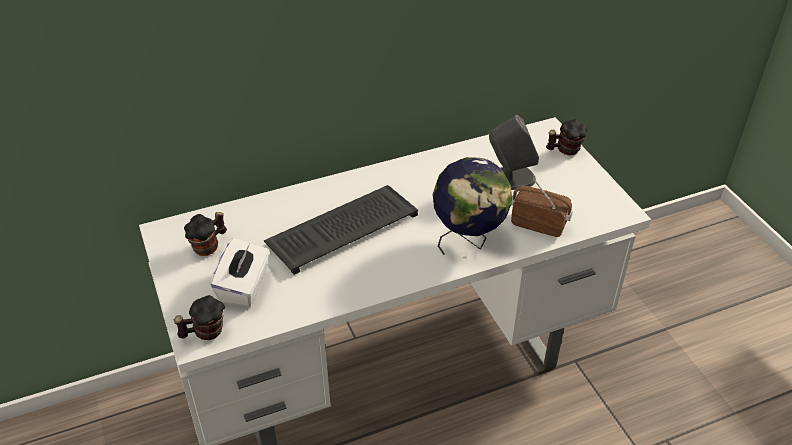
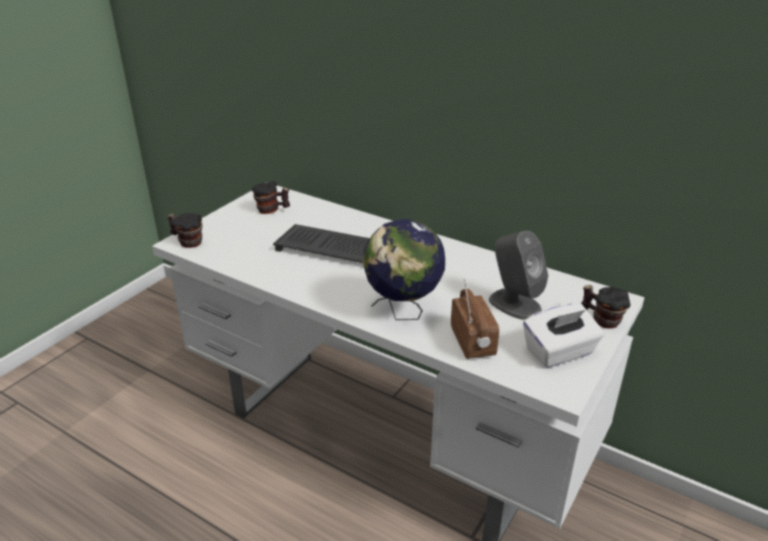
camera: 55 degrees right, 10 degrees down
(244, 287) = (245, 238): white tissue box -> white tissue box (559, 352)

